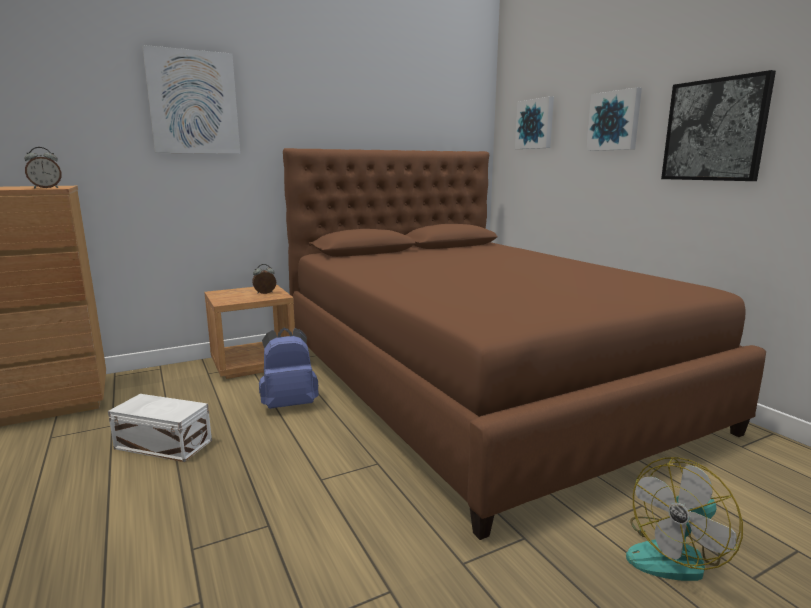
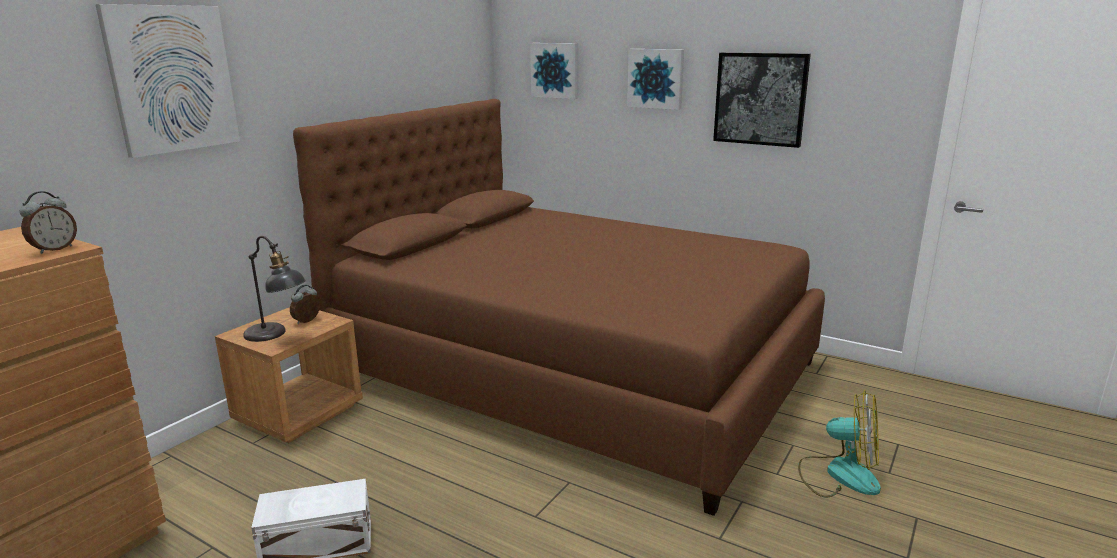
camera: 30 degrees left, 5 degrees up
(236, 297) = (278, 336): none -> grey table lamp
(289, 404) = (408, 450): blue backpack -> none
(675, 555) = (839, 474): fan -> fan turned 90 degrees counterclockwise

